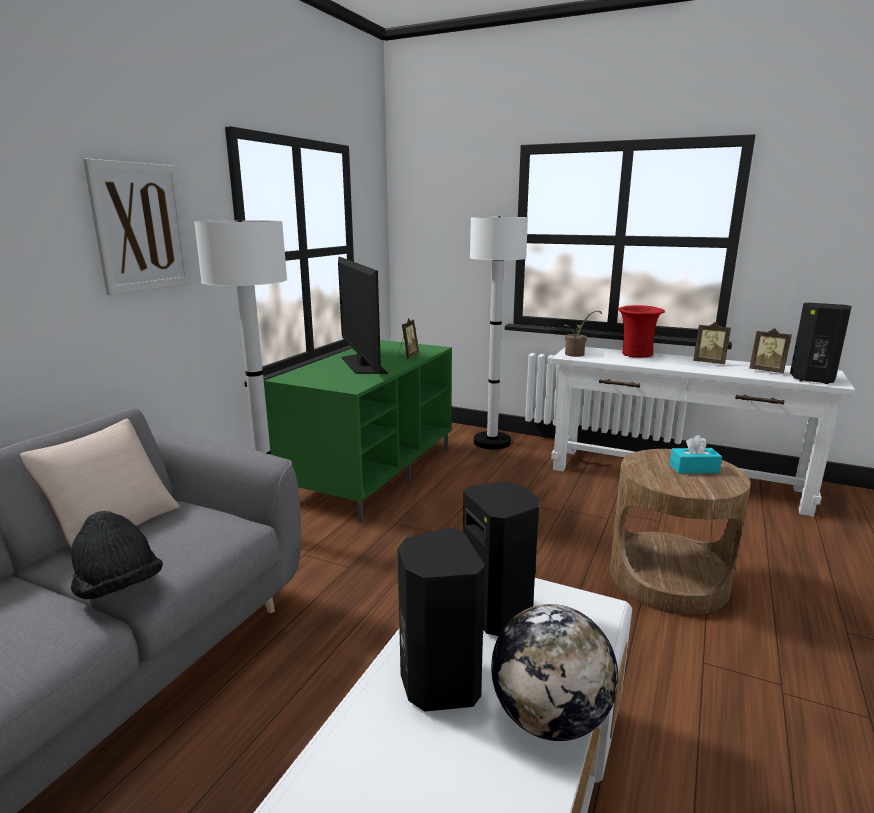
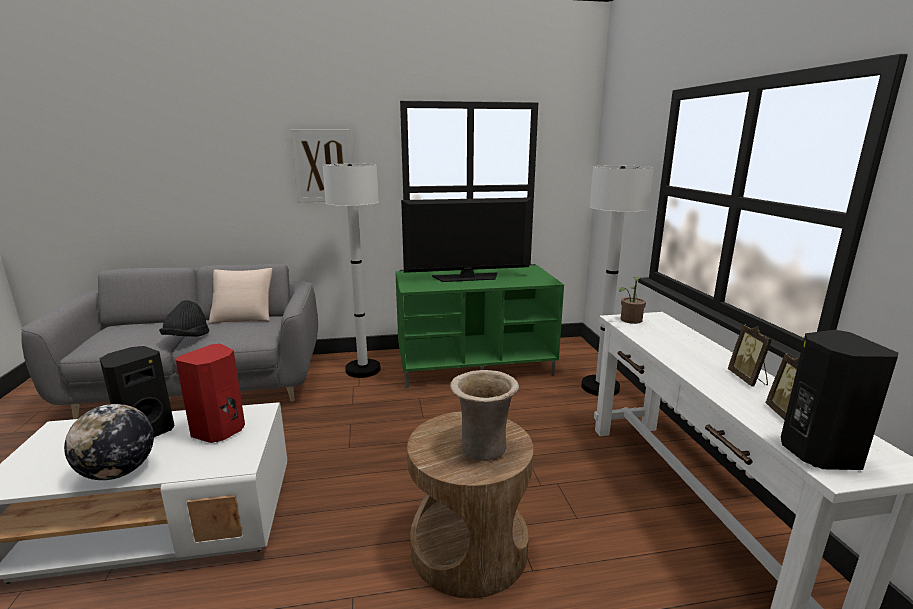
camera: 55 degrees right, 0 degrees up
(362, 364) = (467, 277): television -> television turned 135 degrees counterclockwise
(407, 357) = (508, 281): picture frame -> none
(499, 612) = (220, 431): black speaker -> red speaker
(636, 355) = (691, 342): red vase -> none
(694, 468) = (482, 447): turquoise tissue box -> beige vase

